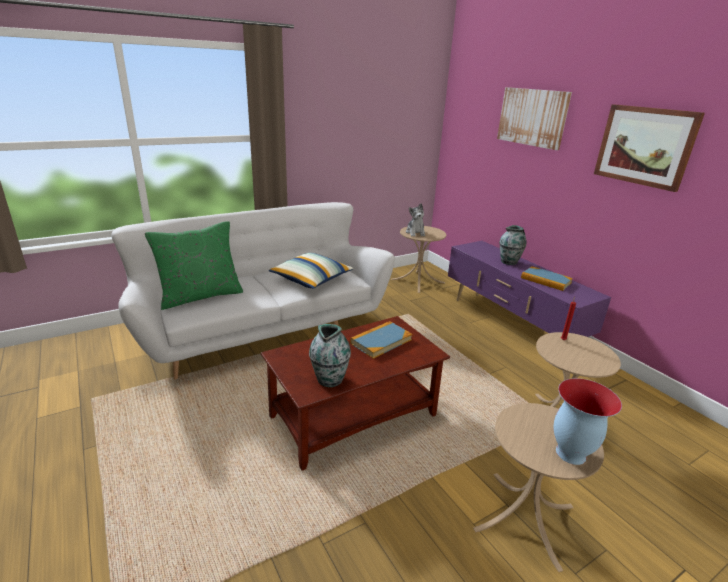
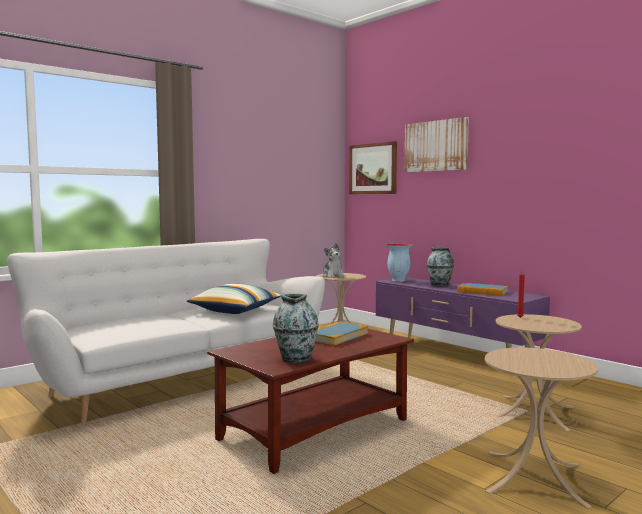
camera: 10 degrees left, 20 degrees down
(200, 296) = (112, 326): green pillow -> none
(570, 454) = (566, 366): vase -> vase (398, 280)
(644, 146) = (544, 149): picture -> picture (373, 168)

